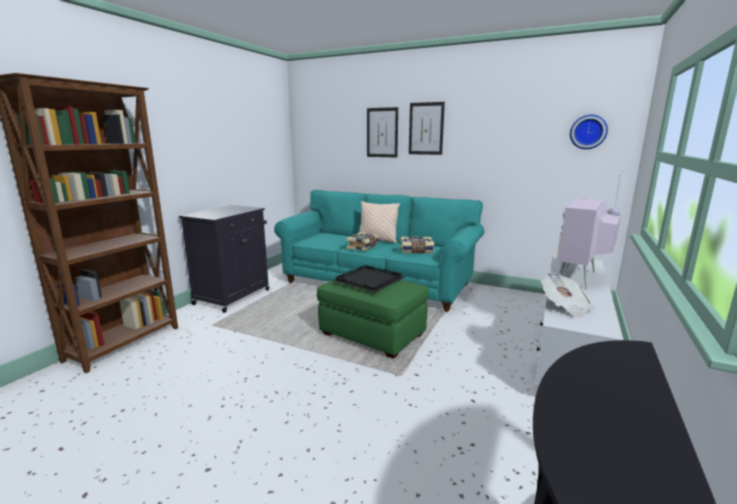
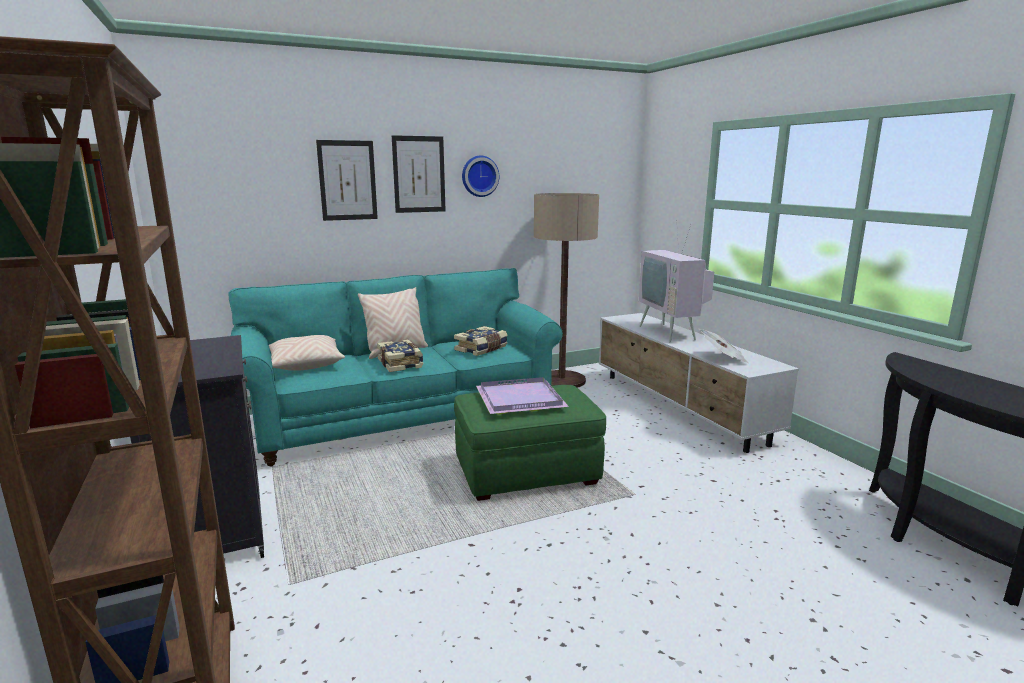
camera: 50 degrees left, 0 degrees up
(324, 235) = (305, 364): none -> beige pillow
(370, 281) = (521, 398): black tray -> purple tray
(512, 299) = (562, 380): none -> floor lamp
(588, 132) = (599, 178): wall clock -> wall clock (479, 176)

